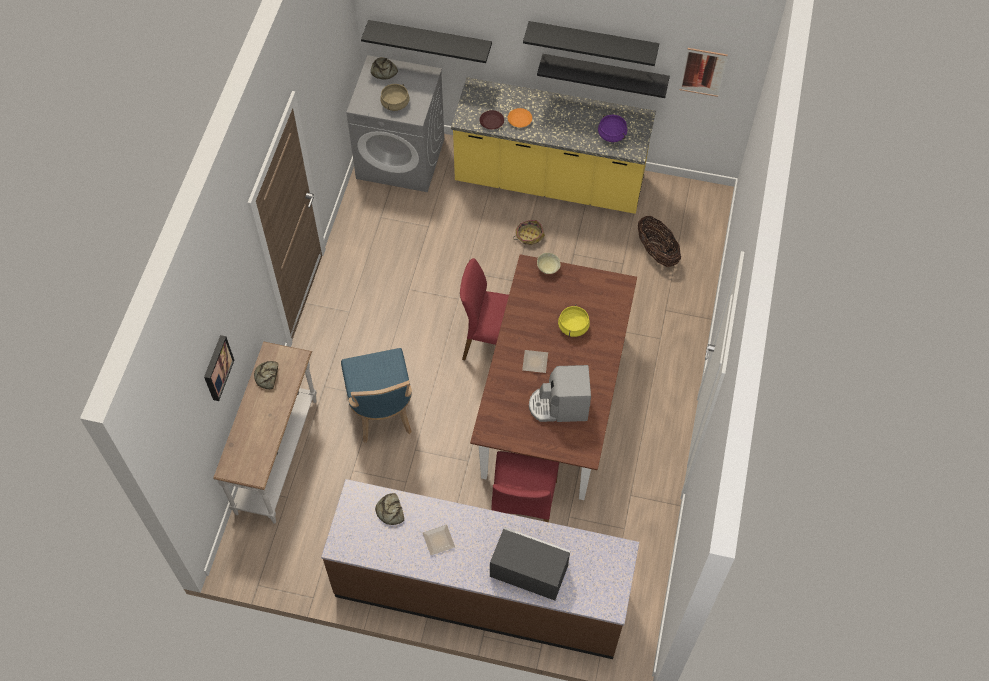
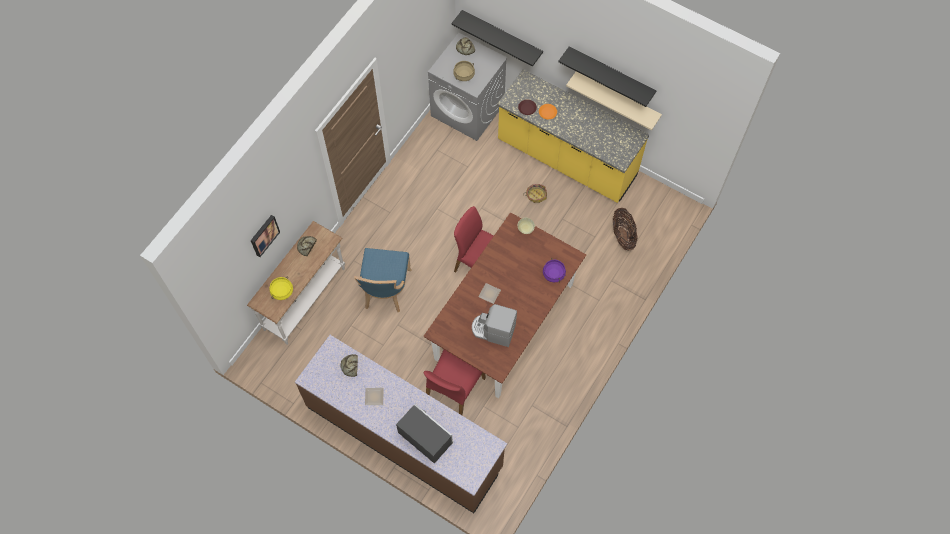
camera: 20 degrees right, 5 degrees up
(573, 326) = (526, 276): yellow cooking pot -> yellow cooking pot (282, 291)
(604, 74) = (617, 98): black shelf -> beige shelf
(612, 134) = (609, 143): purple cooking pot -> purple cooking pot (554, 274)
(703, 72) = (685, 119): picture -> none

